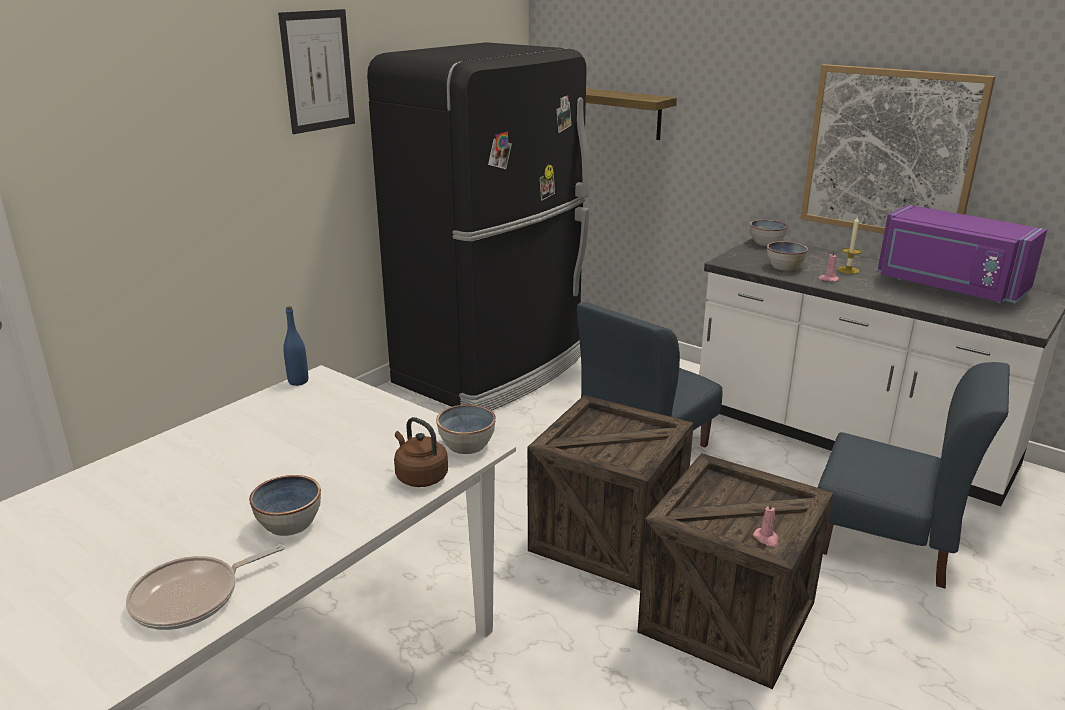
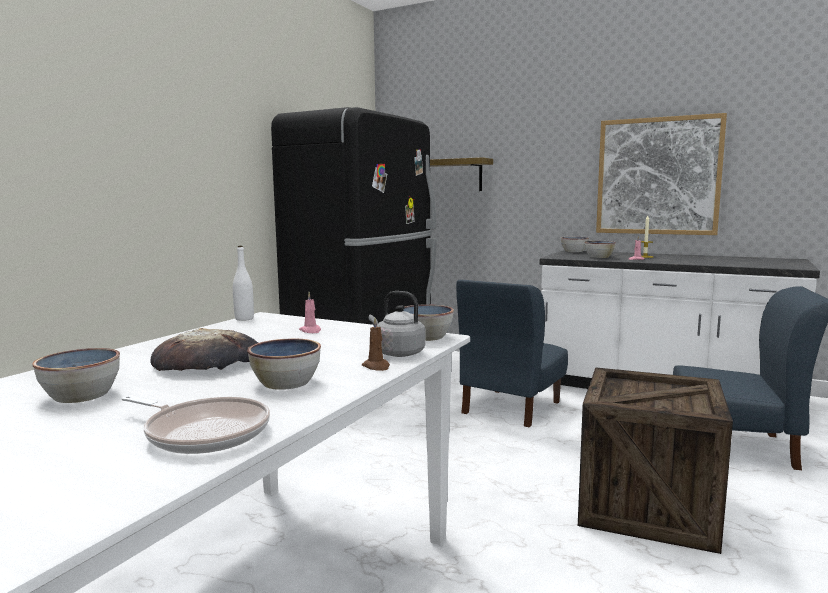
camera: 10 degrees left, 15 degrees down
(108, 523) = (81, 396): none -> bowl
(192, 597) = (203, 432): frying pan -> frying pan turned 105 degrees counterclockwise
(233, 474) = (209, 362): none -> bread
(298, 381) = (244, 319): blue bottle -> white bottle
(318, 71) = (235, 116): picture -> none
(386, 502) = (376, 367): none -> brown candle
(420, 476) = (397, 353): brown kettle -> grey kettle
(608, 536) = (513, 463): crate -> none
(766, 538) = (690, 409): pink candle -> pink candle (311, 331)
(948, 287) = (722, 259): purple microwave -> none

